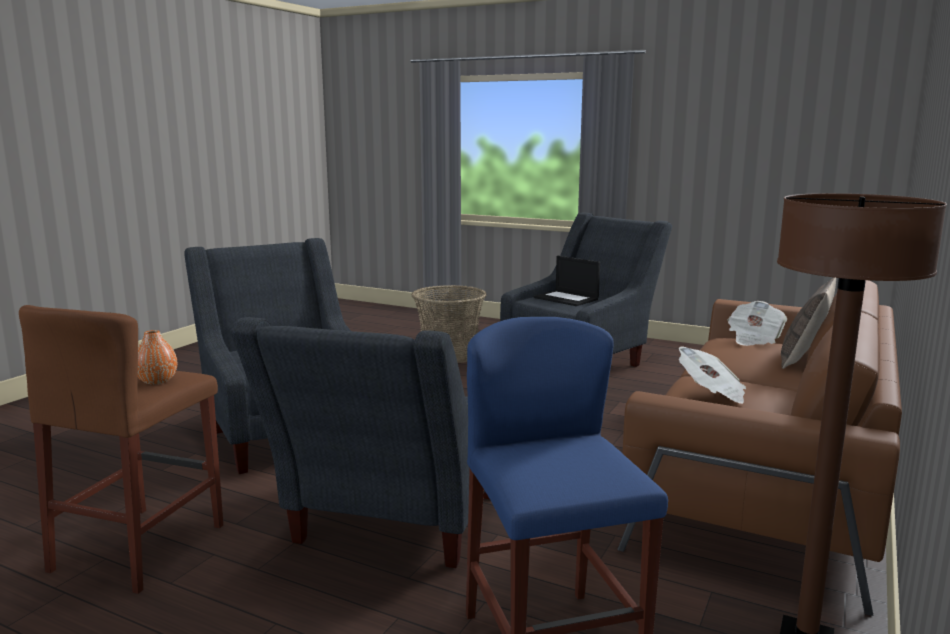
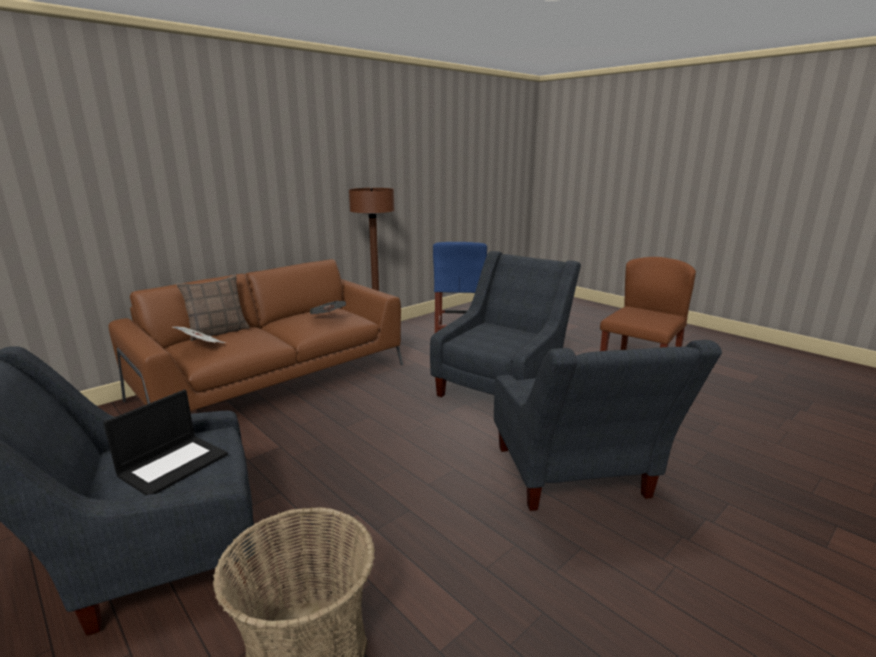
camera: 160 degrees left, 5 degrees up
(157, 381) = (628, 313): orange vase -> none
(567, 298) = (174, 464): laptop -> laptop turned 60 degrees clockwise

